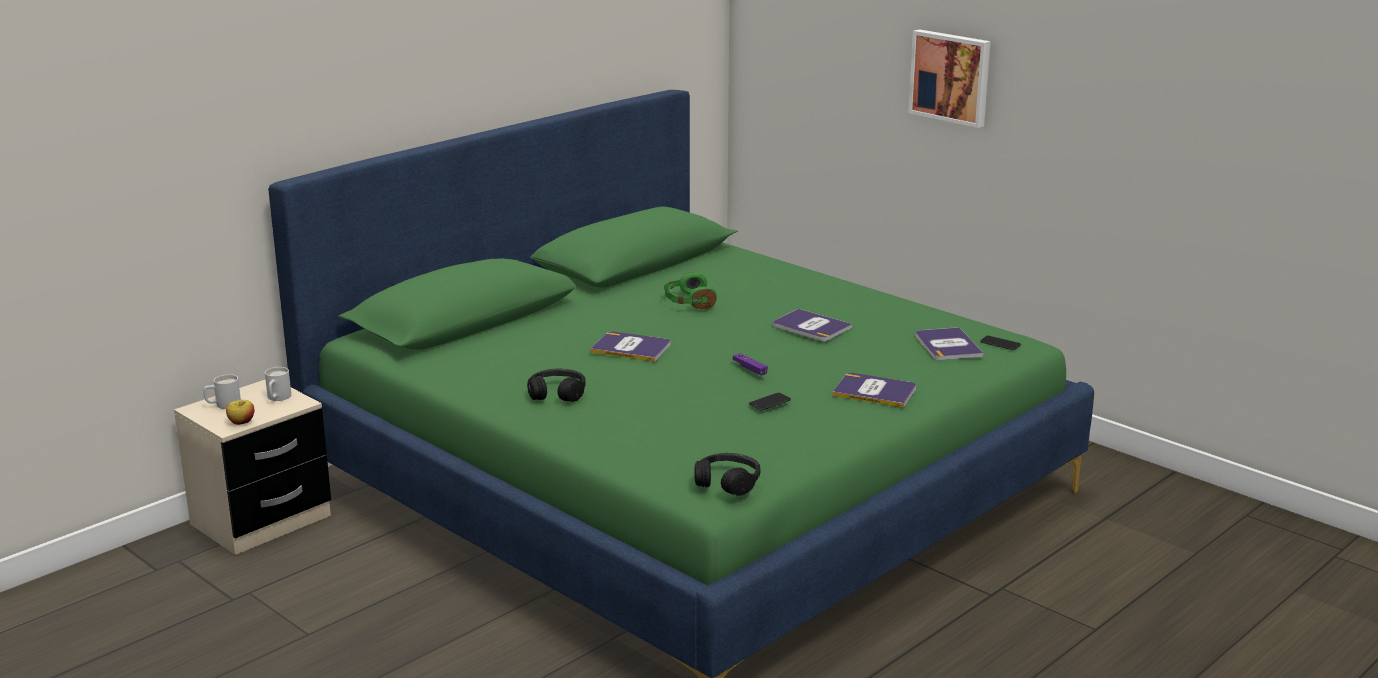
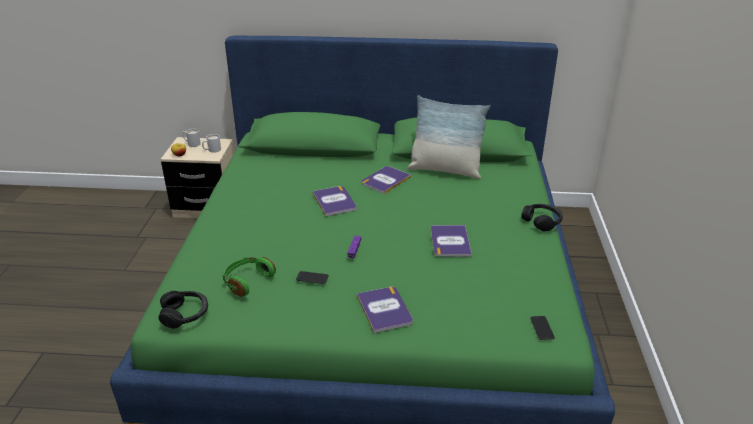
camera: 50 degrees right, 10 degrees up
(557, 394) = (250, 209): black headphones -> black headphones (542, 221)
(667, 281) = (445, 170): none -> pillow
(688, 302) = (425, 188): green headphones -> green headphones (247, 281)
(947, 345) = (501, 306): book -> book (385, 180)
(951, 77) = (696, 92): picture -> none

